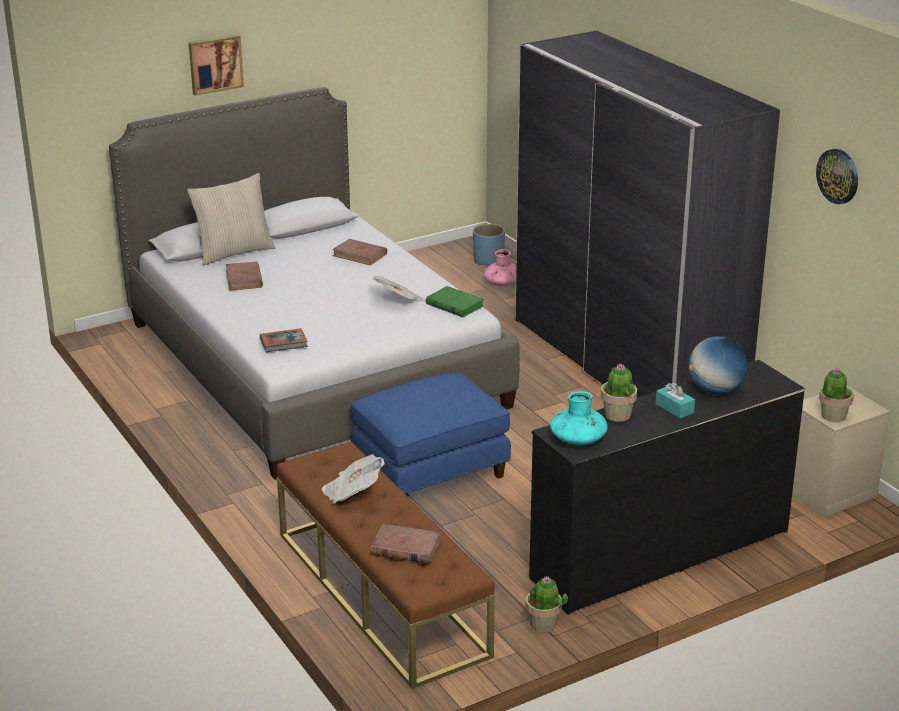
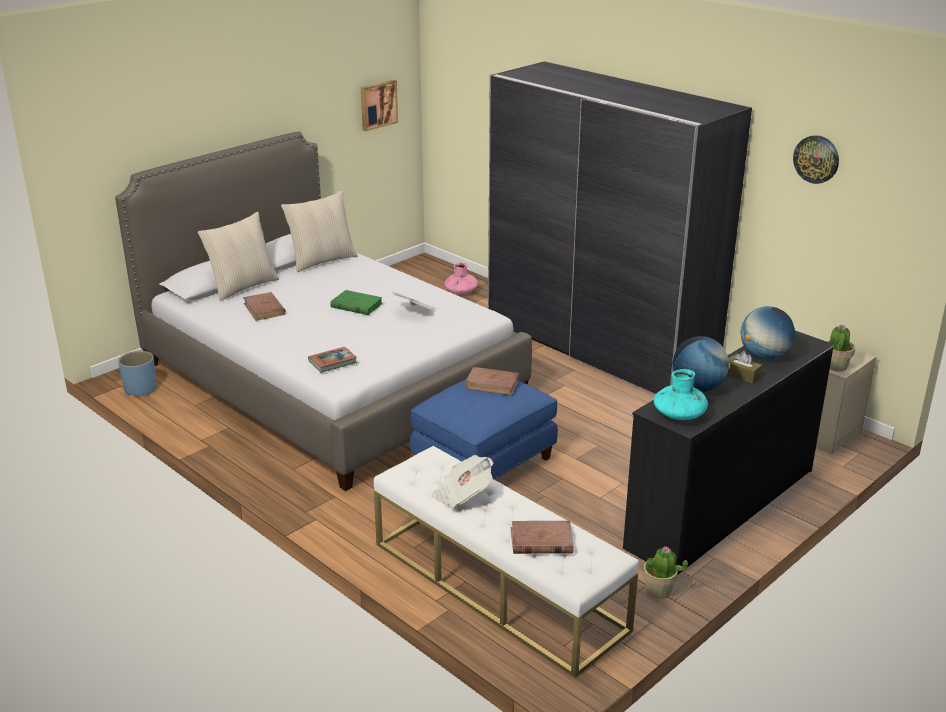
camera: 15 degrees left, 0 degrees up
(215, 64) = (203, 115): picture -> picture (378, 104)
(330, 232) = (322, 260): none -> beige pillow
(360, 255) = (359, 277): brown book -> brown book (492, 384)
(380, 593) = (497, 585): brown bench -> white bench
(454, 305) = (467, 310): green book -> green book (356, 305)
(488, 261) = (439, 275): blue planter -> blue planter (141, 389)
(617, 415) = (697, 388): potted plant -> globe
(674, 408) = (741, 375): turquoise tissue box -> brown tissue box

